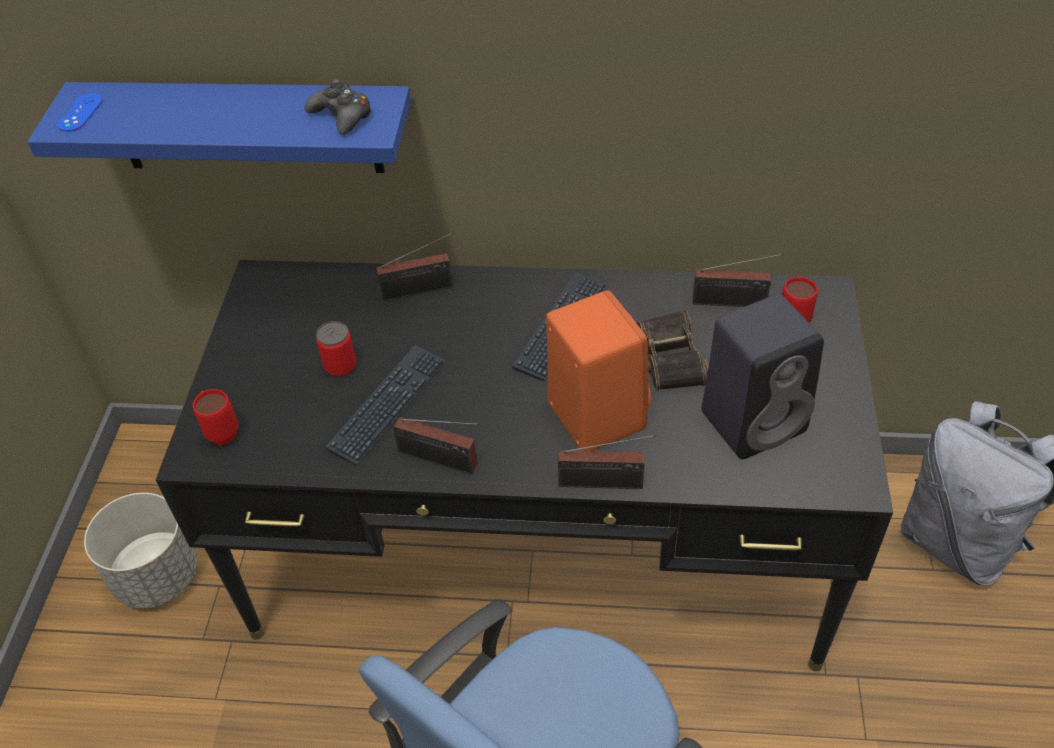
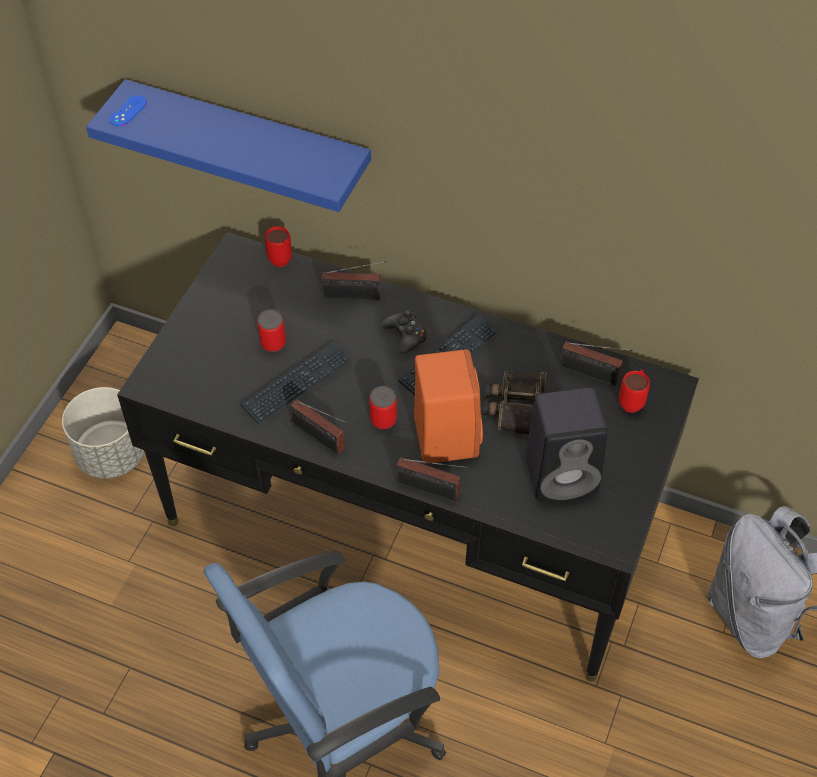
camera: 15 degrees right, 5 degrees up
(221, 431) = (172, 370): red mug -> red mug (279, 257)
(342, 116) = (312, 164): black game controller -> black game controller (405, 335)
(511, 417) = (383, 419): none -> can

